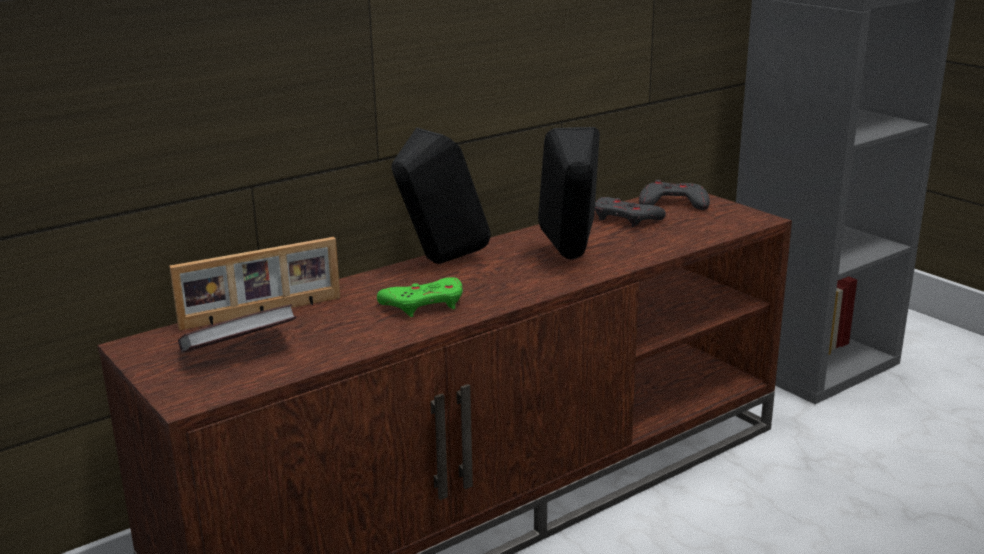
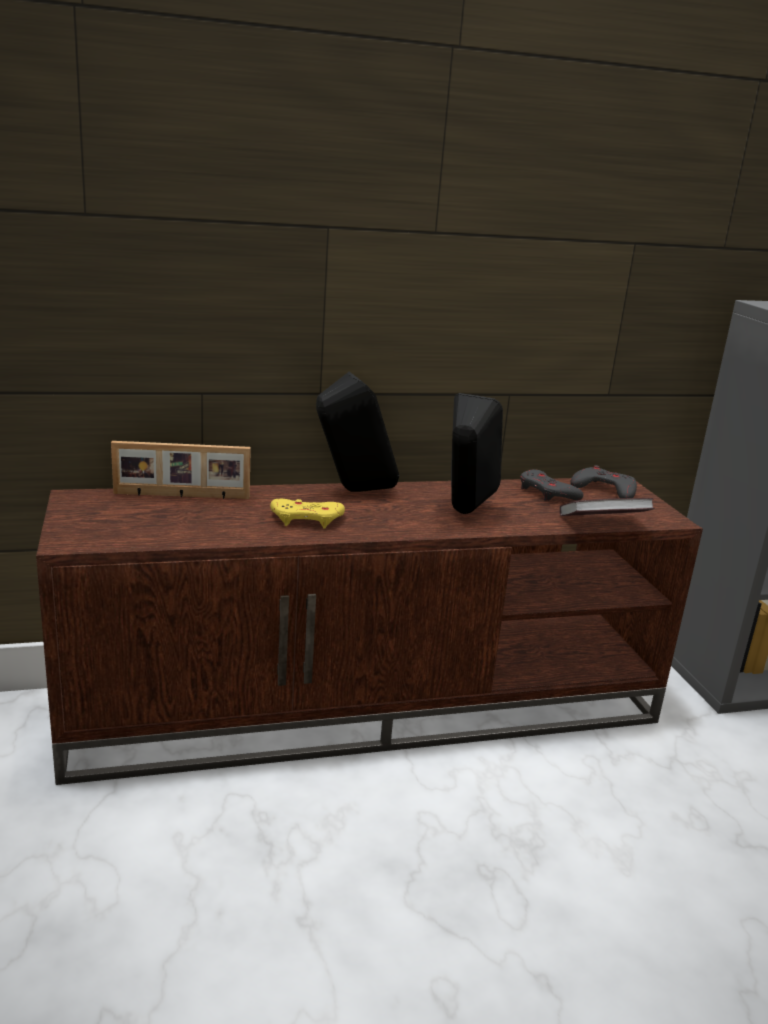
camera: 20 degrees right, 0 degrees up
(239, 350) = (137, 518): book -> book (602, 524)
(424, 304) = (306, 519): green game controller -> yellow game controller

